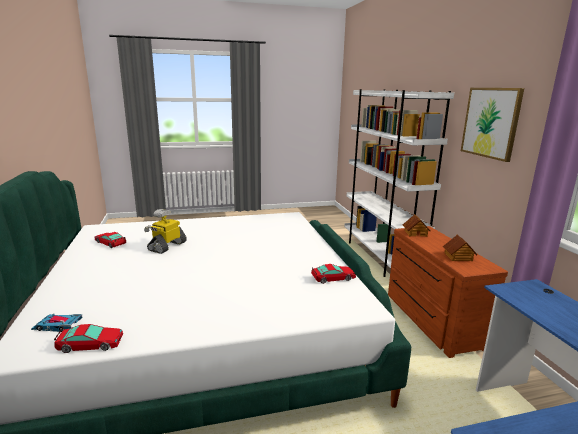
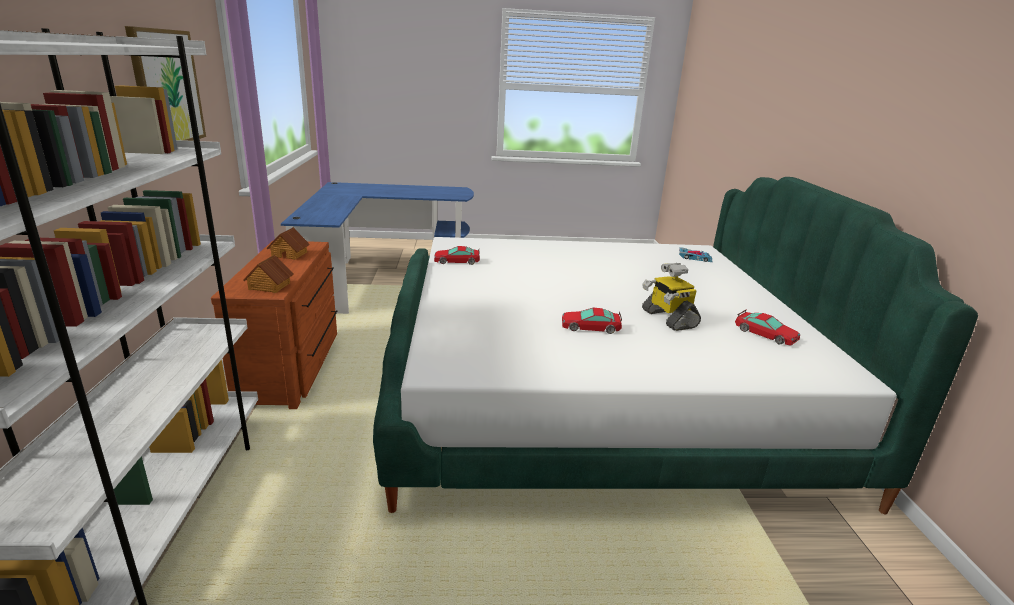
camera: 170 degrees left, 5 degrees up
(90, 344) = (657, 247): toy car -> toy car (590, 327)
(167, 246) = (668, 318): toy robot -> toy robot turned 120 degrees clockwise

